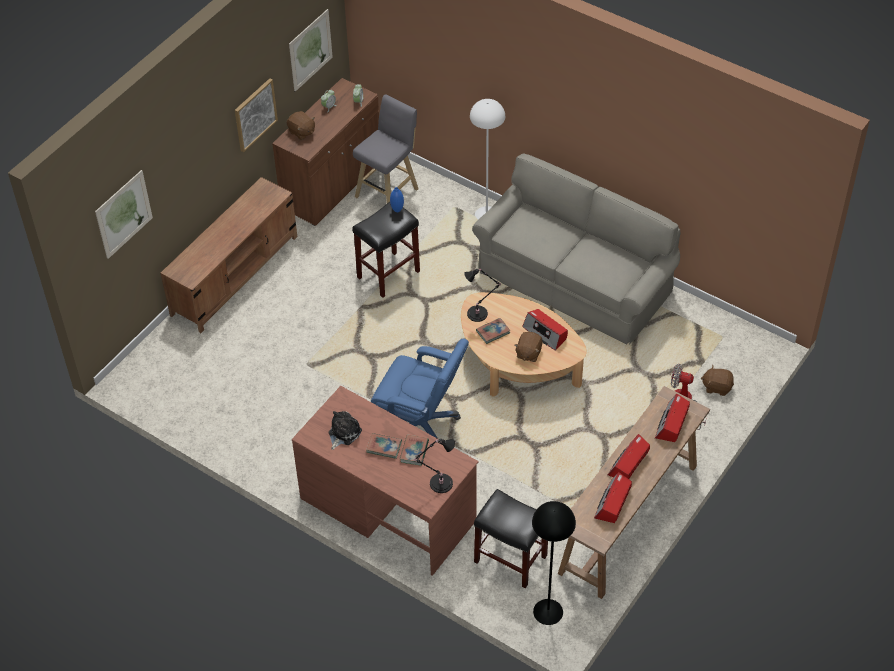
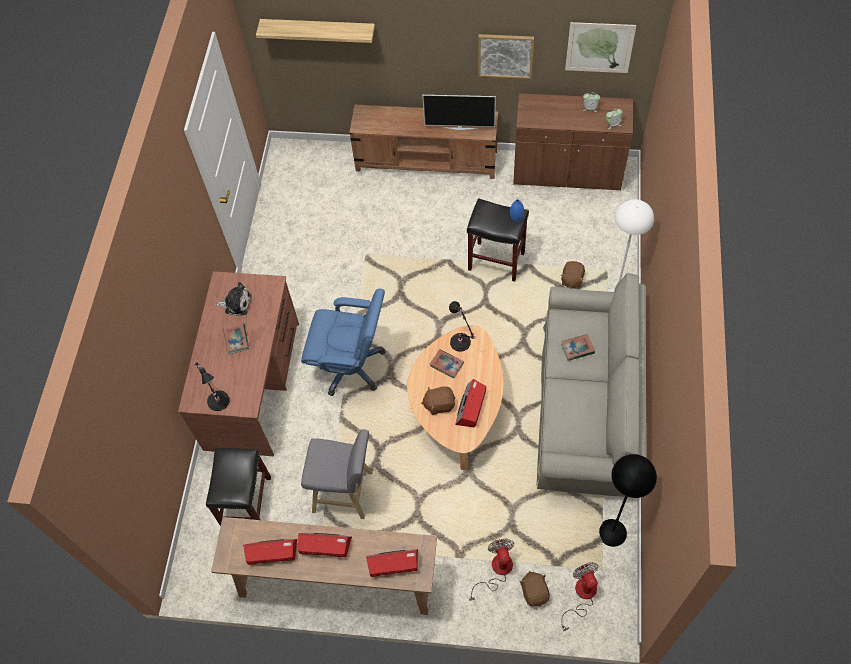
camera: 65 degrees right, 10 degrees up
(124, 214) = (318, 30): picture -> shelf
(256, 210) = (459, 127): none -> television
(301, 132) = (546, 105): brown plush toy -> brown plush toy (571, 280)
(388, 191) = (589, 214): grey stool -> grey stool (346, 492)
(414, 451) = (242, 364): book -> book (577, 348)
(421, 424) = (351, 366): blue office chair -> blue office chair turned 75 degrees counterclockwise
(548, 611) = (206, 558): black floor lamp -> black floor lamp (612, 533)
(737, 358) = (582, 595): none -> fan

